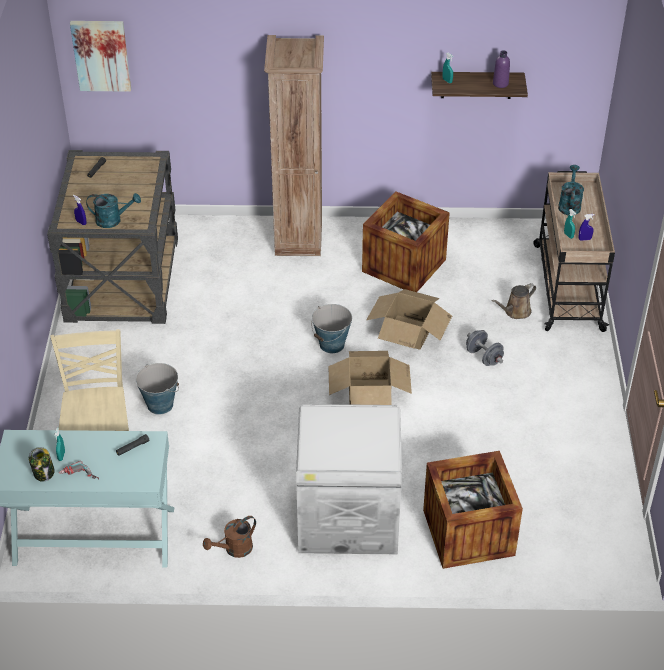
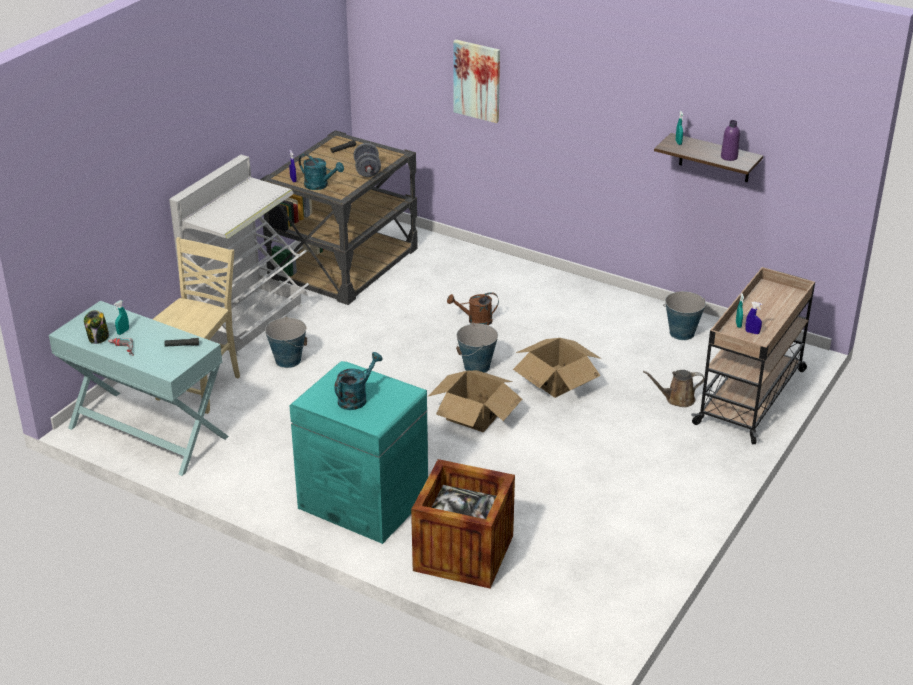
camera: 30 degrees right, 10 degrees down
(89, 378) = (250, 322): none -> white shoe rack
(101, 55) = (382, 48): picture -> picture (477, 80)
(234, 550) = (247, 485): brown watering can -> brown watering can (475, 321)
(299, 238) = (523, 280): brown cabinet -> none
(347, 517) = (365, 498): white washing machine -> turquoise washing machine
(404, 265) = (601, 329): crate -> none
(469, 245) = (681, 333): none -> bucket
(483, 357) = (611, 424): grey dumbbell -> grey dumbbell (367, 171)
(569, 204) = (764, 301): turquoise watering can -> turquoise watering can (356, 398)

